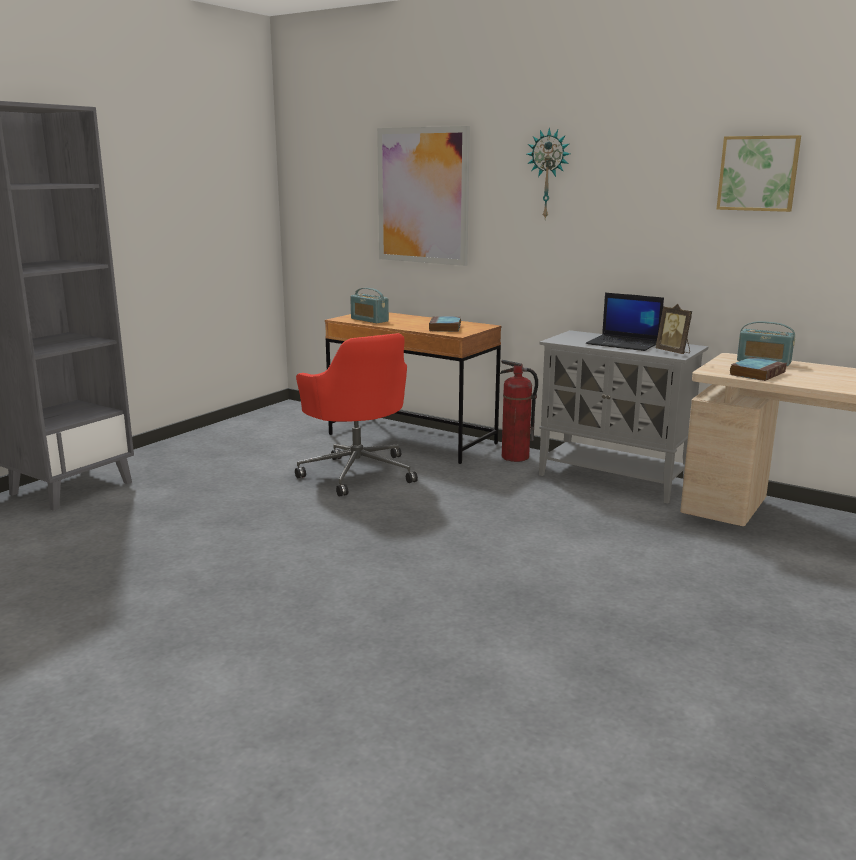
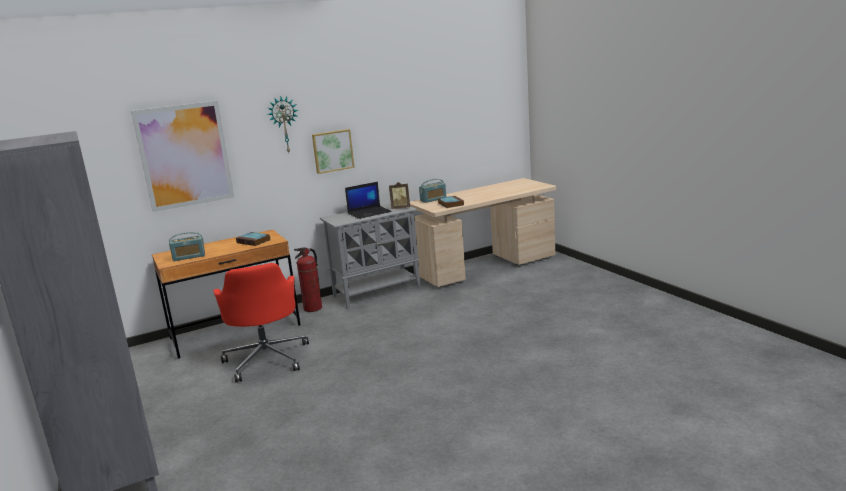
camera: 60 degrees left, 0 degrees up
(357, 472) = (267, 359): red office chair -> red office chair turned 75 degrees clockwise
(758, 173) = (401, 107): picture -> picture (332, 151)

